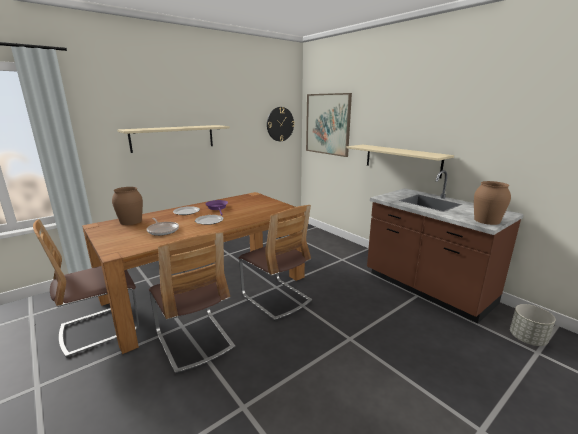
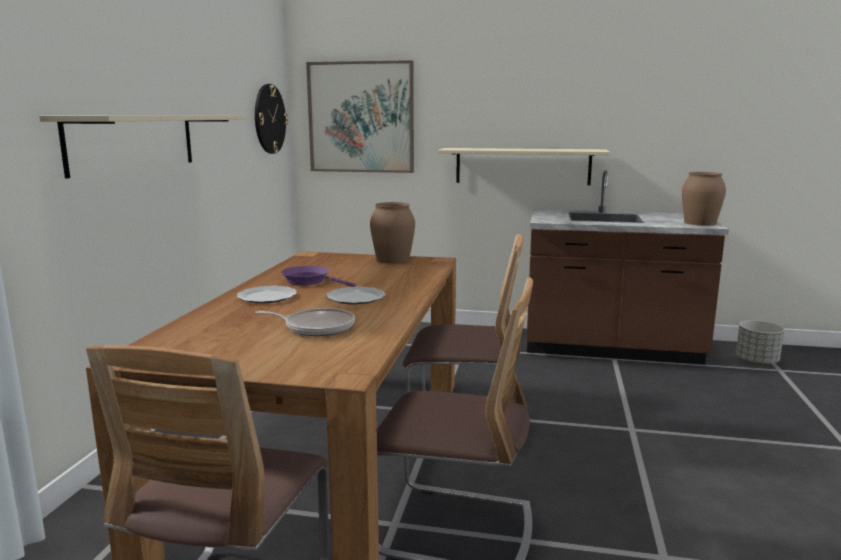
camera: 40 degrees left, 5 degrees down
(131, 221) = (196, 333): brown vase -> brown vase (393, 259)

